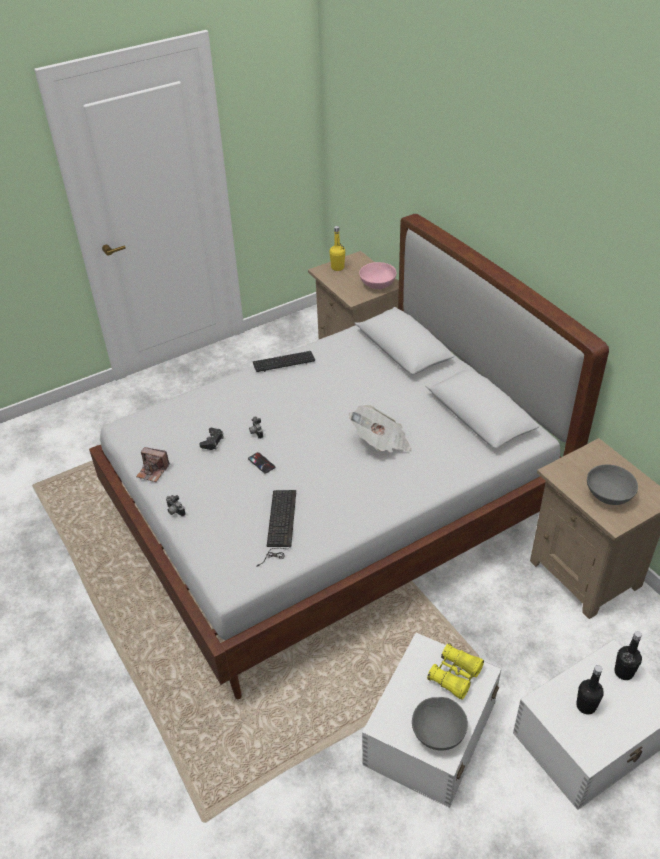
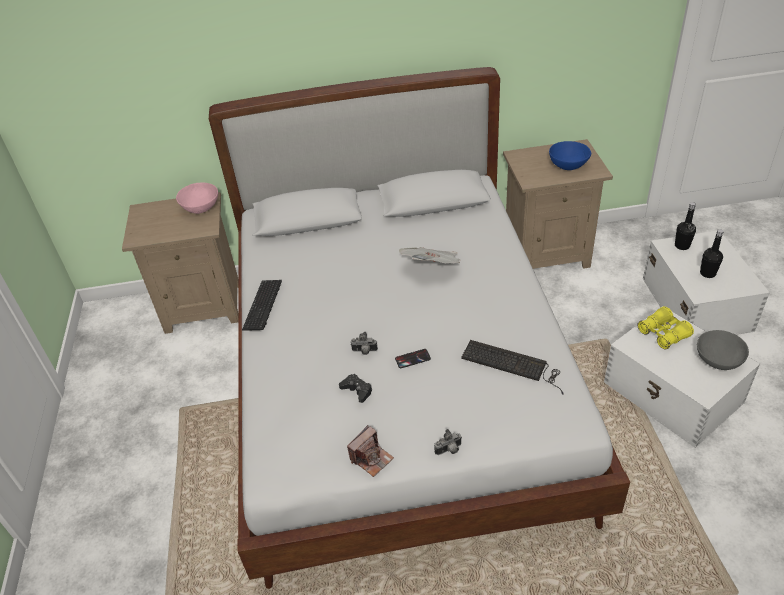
camera: 65 degrees left, 0 degrees up
(337, 267) = (142, 227): yellow bottle -> none
(608, 495) = (568, 165): grey bowl -> blue bowl

